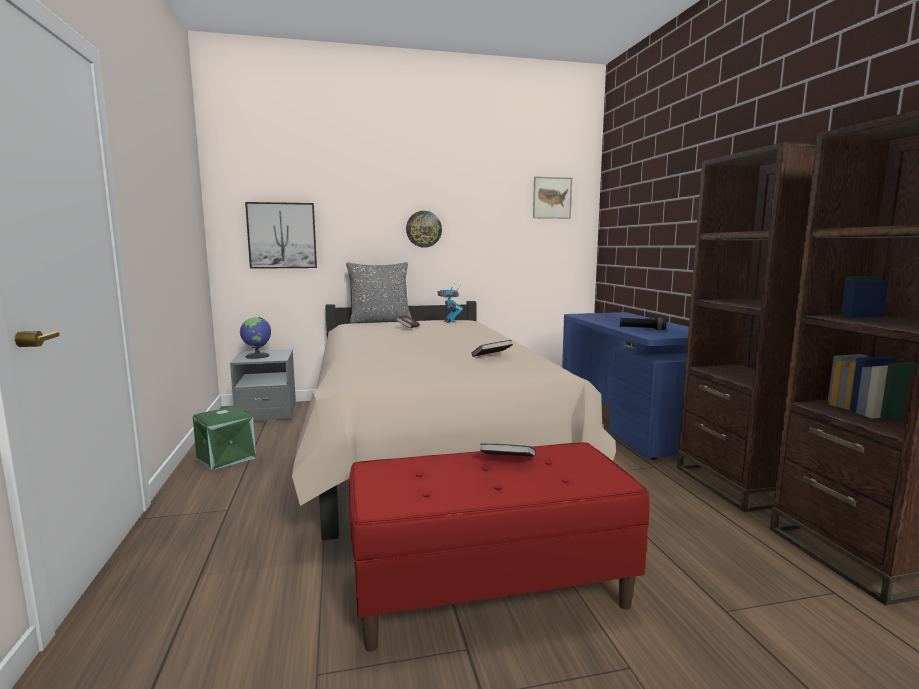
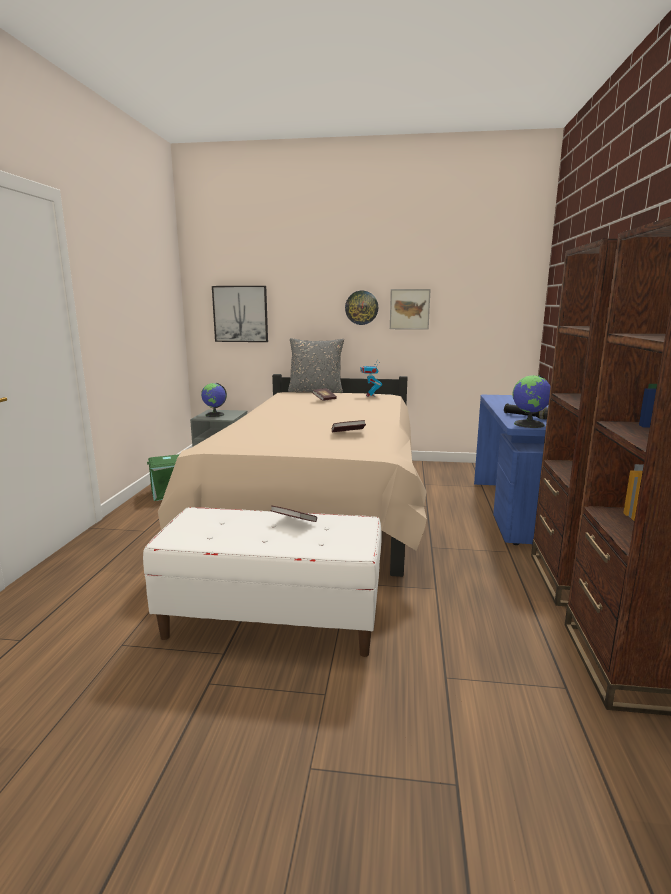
camera: 20 degrees right, 5 degrees up
(490, 590) = (273, 620): red bench -> white bench
(552, 198) = (493, 275): picture -> picture (409, 309)
(658, 335) = (529, 424): none -> globe

